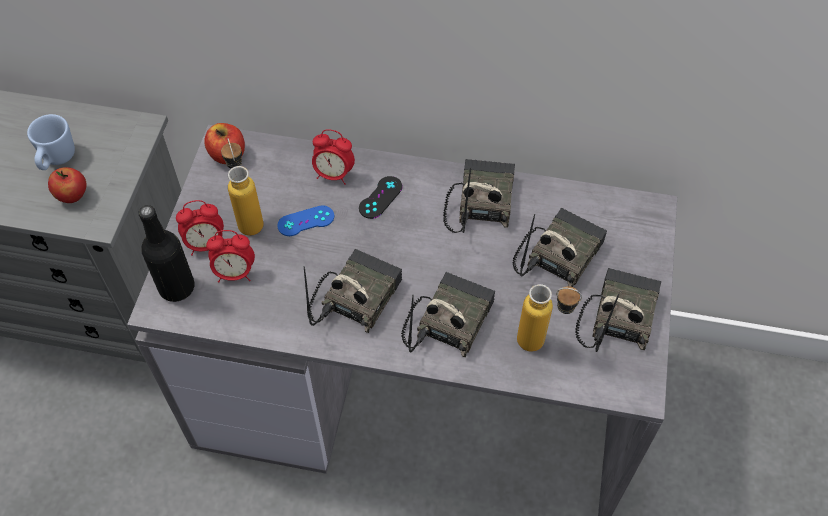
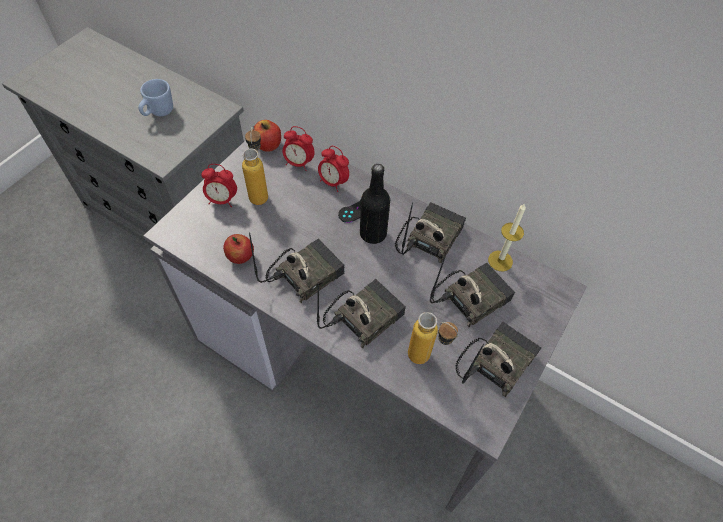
camera: 20 degrees right, 0 degrees up
(73, 195) = (156, 139): apple -> apple (241, 257)
(176, 287) = (188, 222): black bottle -> black bottle (373, 233)
(235, 273) = (231, 226): alarm clock -> alarm clock (299, 163)
(306, 221) = (297, 208): blue game controller -> none
(572, 201) = (500, 261): none -> candle

